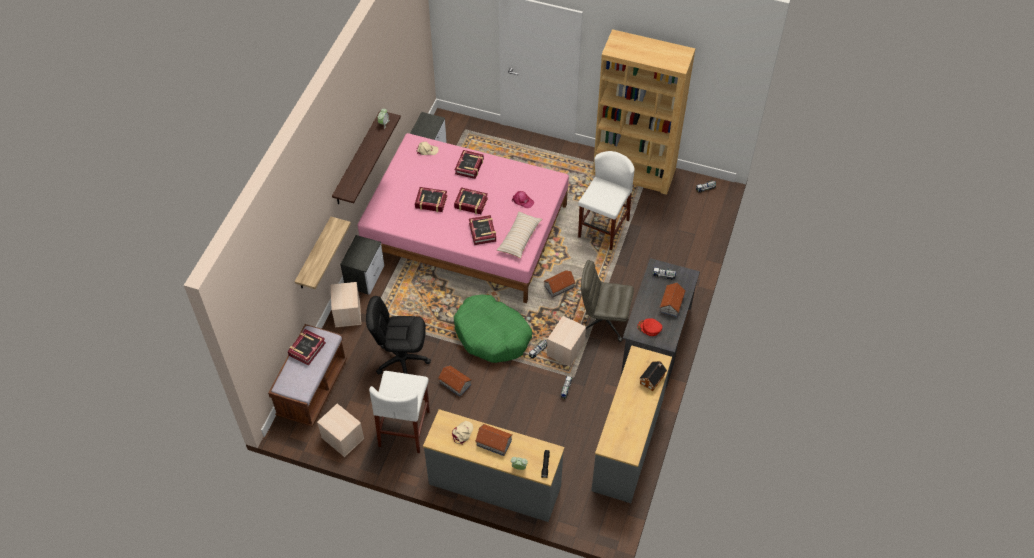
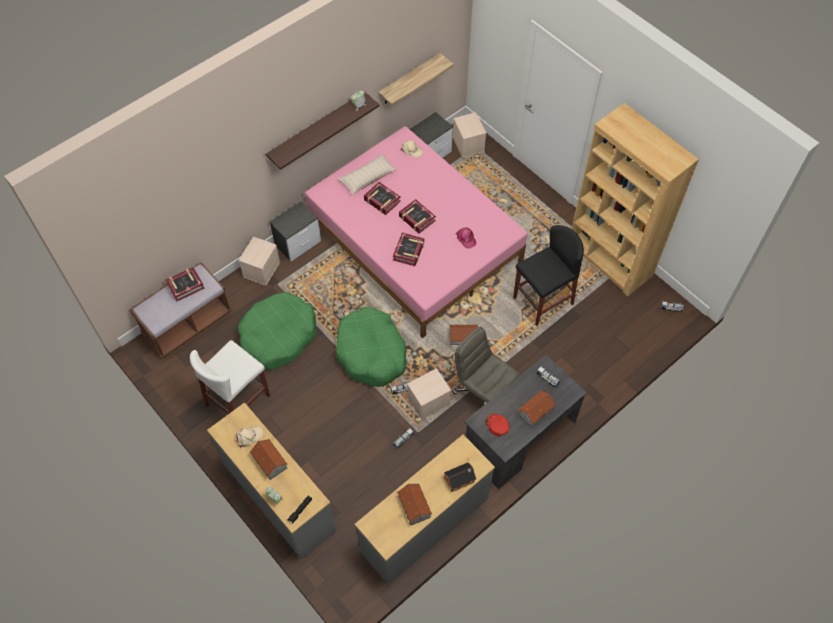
camera: 30 degrees right, 5 degrees up
(314, 255) = (227, 202): shelf -> shelf (409, 79)
(342, 438) = (181, 381): beige storage box -> beige storage box (467, 144)
(402, 360) = (278, 336): black office chair -> green dog bed
(455, 384) = (308, 382): toy house -> toy house (414, 507)
(469, 166) = (439, 183): book -> none
(519, 238) = (438, 273): beige pillow -> beige pillow (367, 178)
(603, 228) = (543, 301): white stool -> black stool

